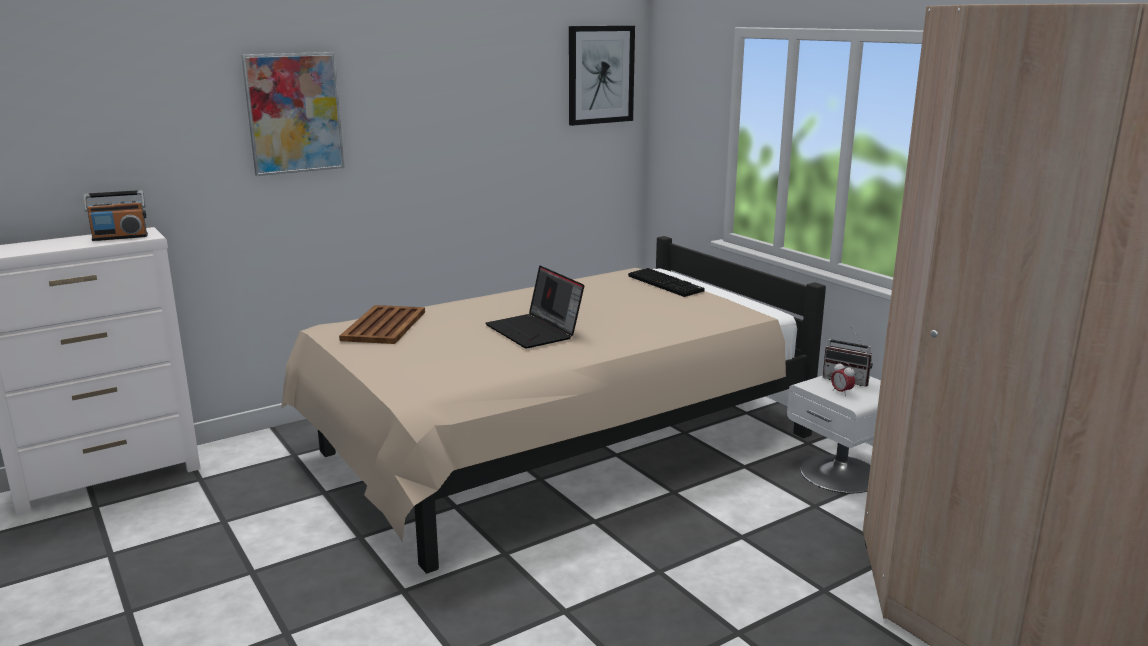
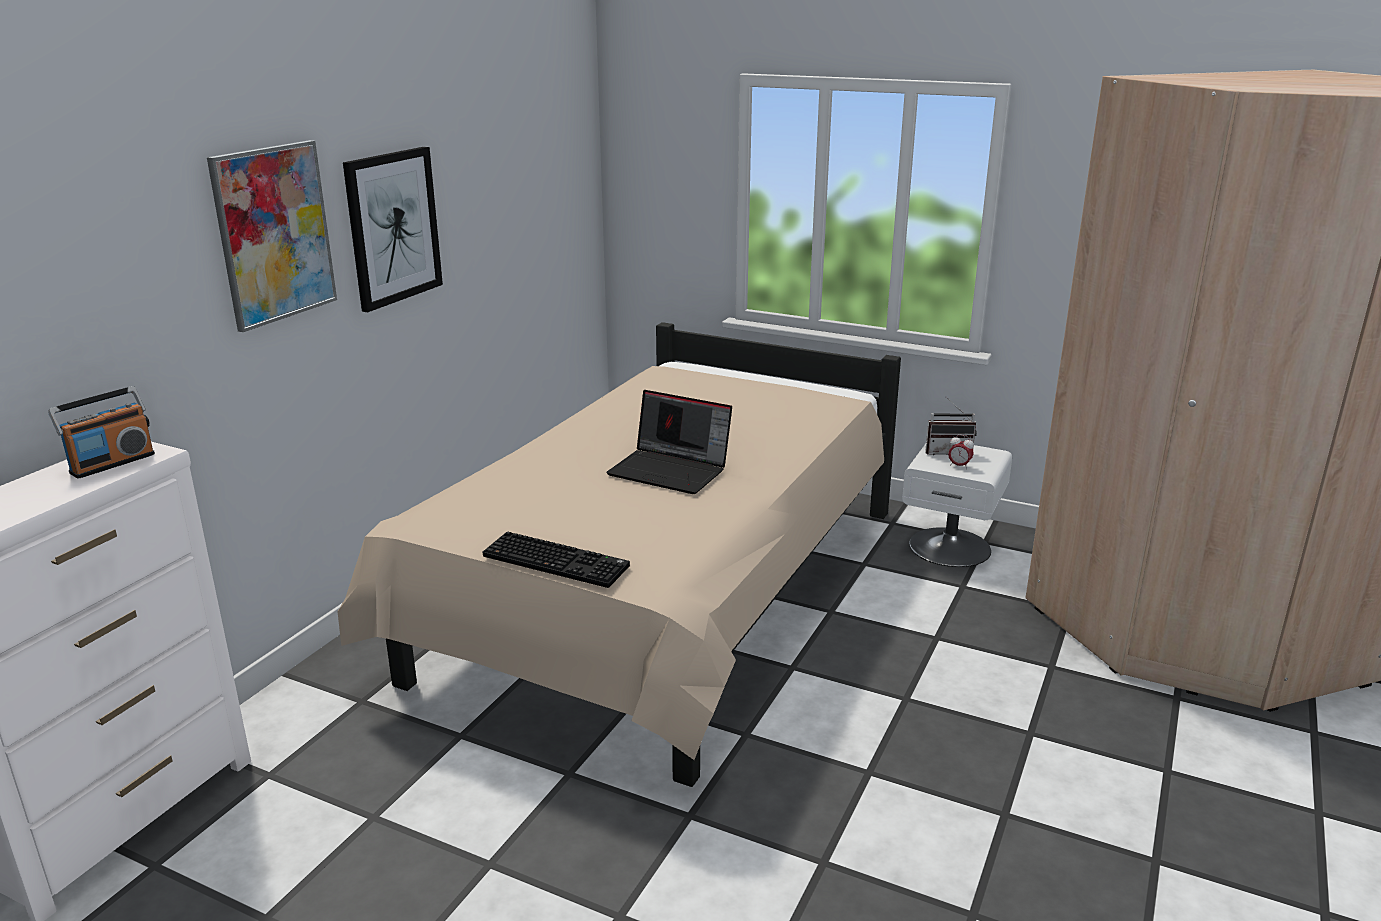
camera: 30 degrees left, 5 degrees up
(385, 325) = (486, 503): brown tray -> none
(600, 75) = (563, 134): picture -> picture (393, 227)
(666, 284) = (718, 381): keyboard -> keyboard (558, 561)

